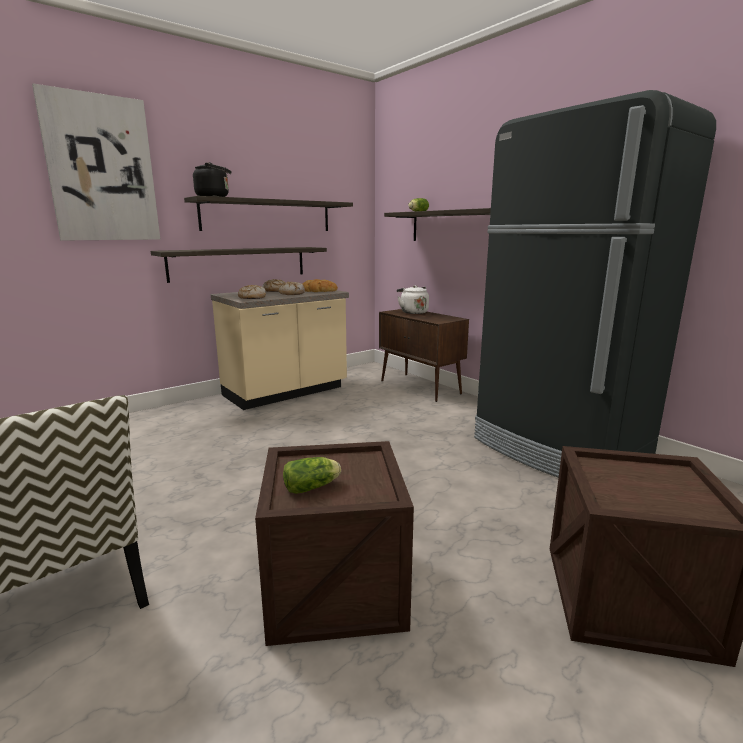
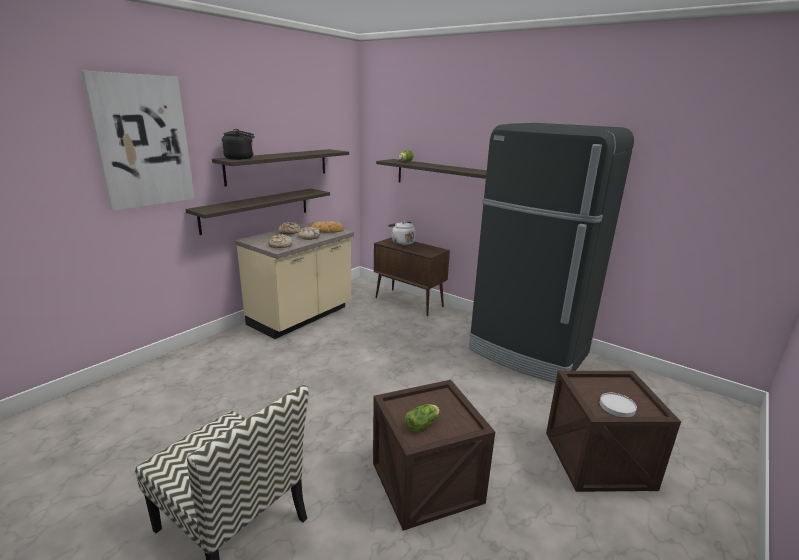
camera: 15 degrees left, 5 degrees up
(649, 501) = (617, 406): none -> white plate

